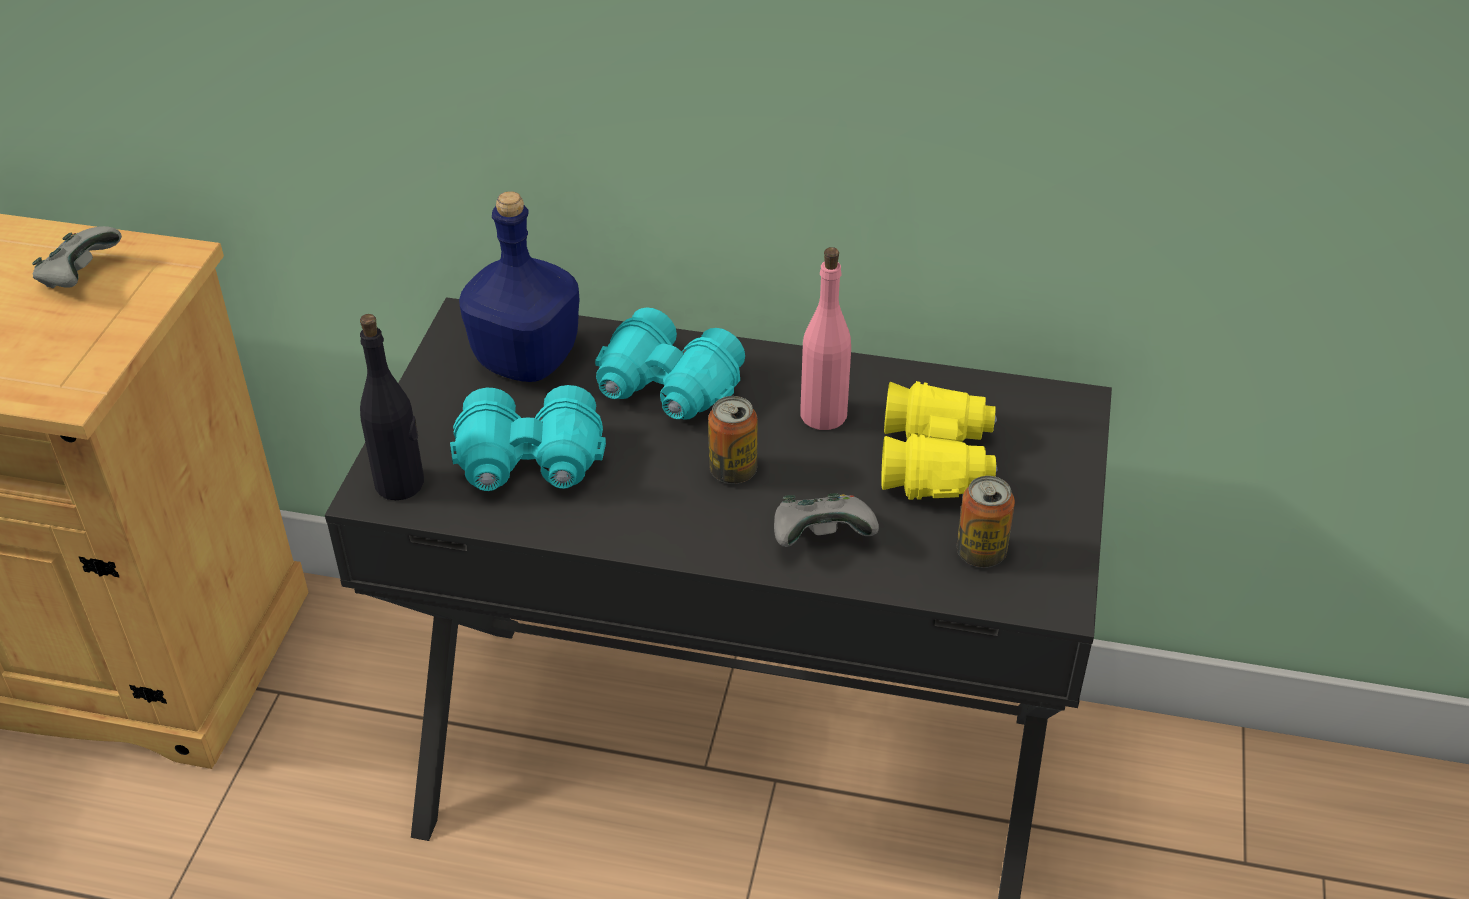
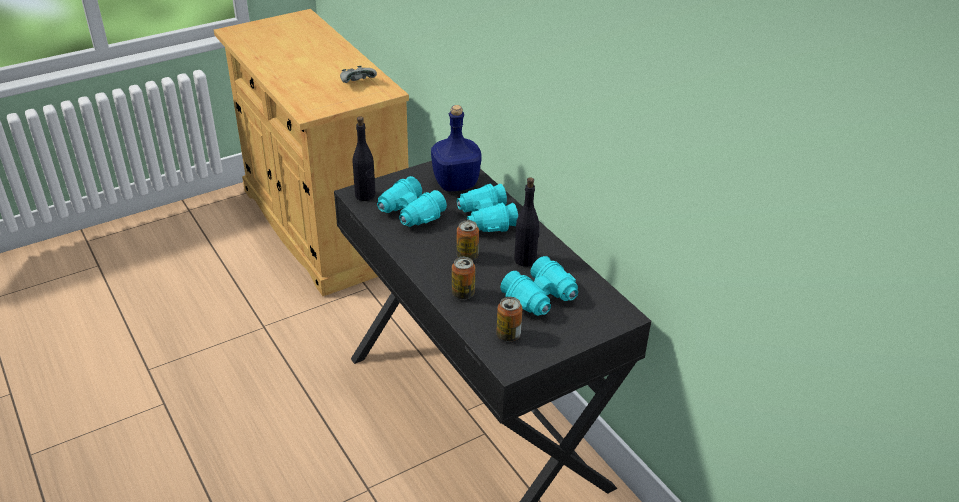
camera: 45 degrees right, 5 degrees down
(821, 538) = (463, 293): grey game controller -> can
(824, 414) = (525, 259): pink bottle -> black bottle
(936, 460) = (541, 298): yellow binoculars -> turquoise binoculars

